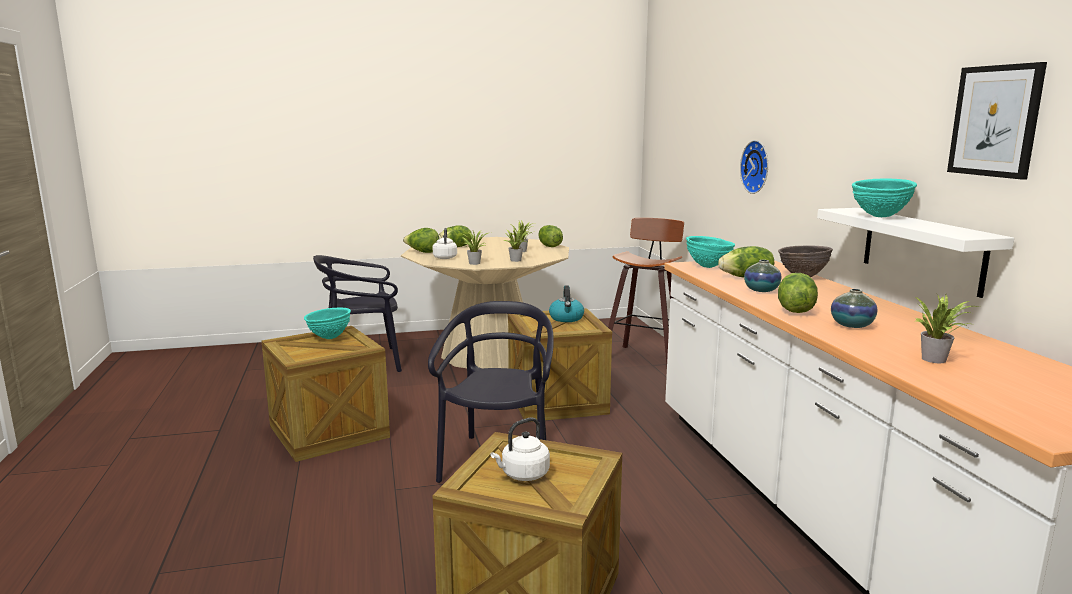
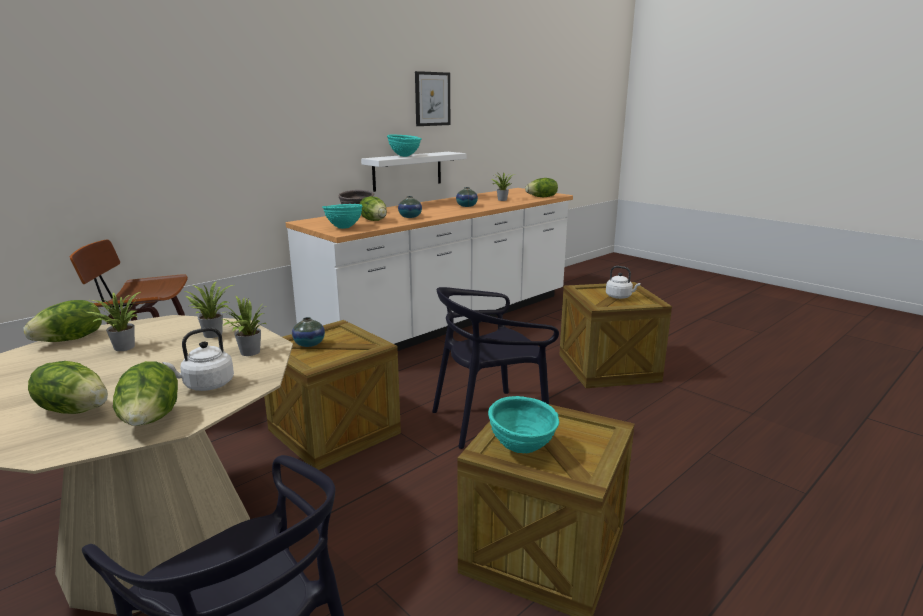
camera: 120 degrees left, 5 degrees up
(566, 318) = (309, 344): kettle -> vase
(757, 167) = (235, 147): wall clock -> none
(794, 310) = (450, 212): lettuce -> lettuce (542, 197)

